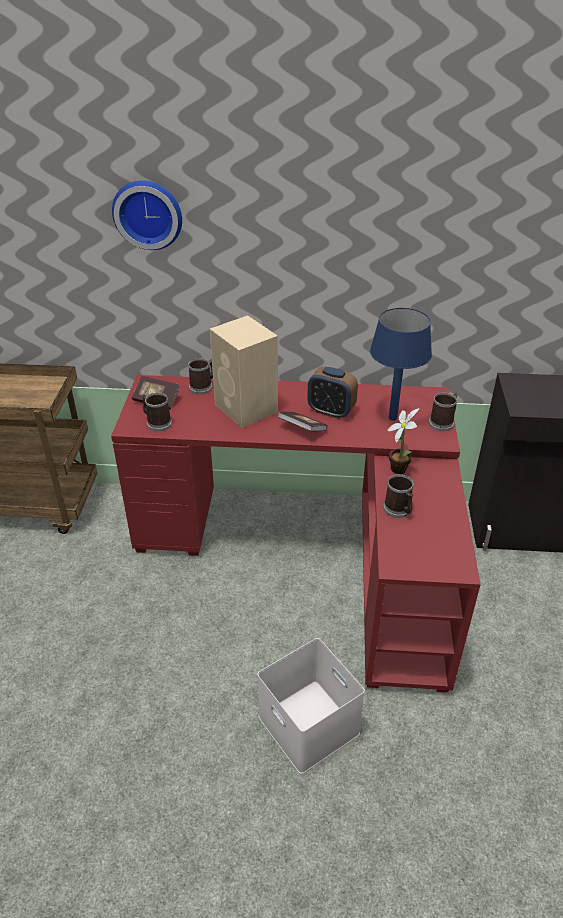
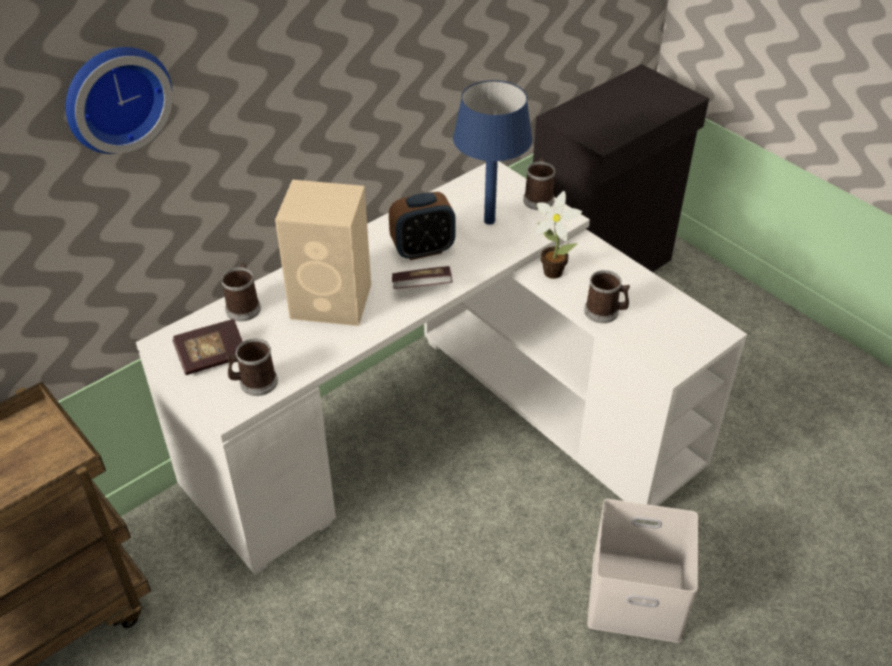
camera: 45 degrees left, 5 degrees up
(315, 551) = (444, 429): red desk -> white desk

